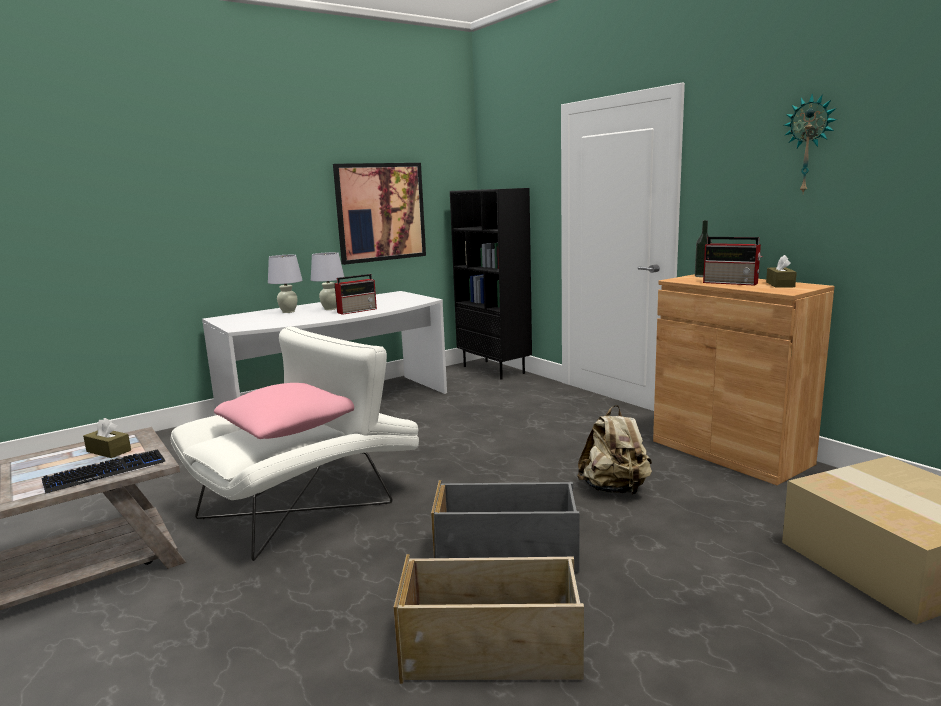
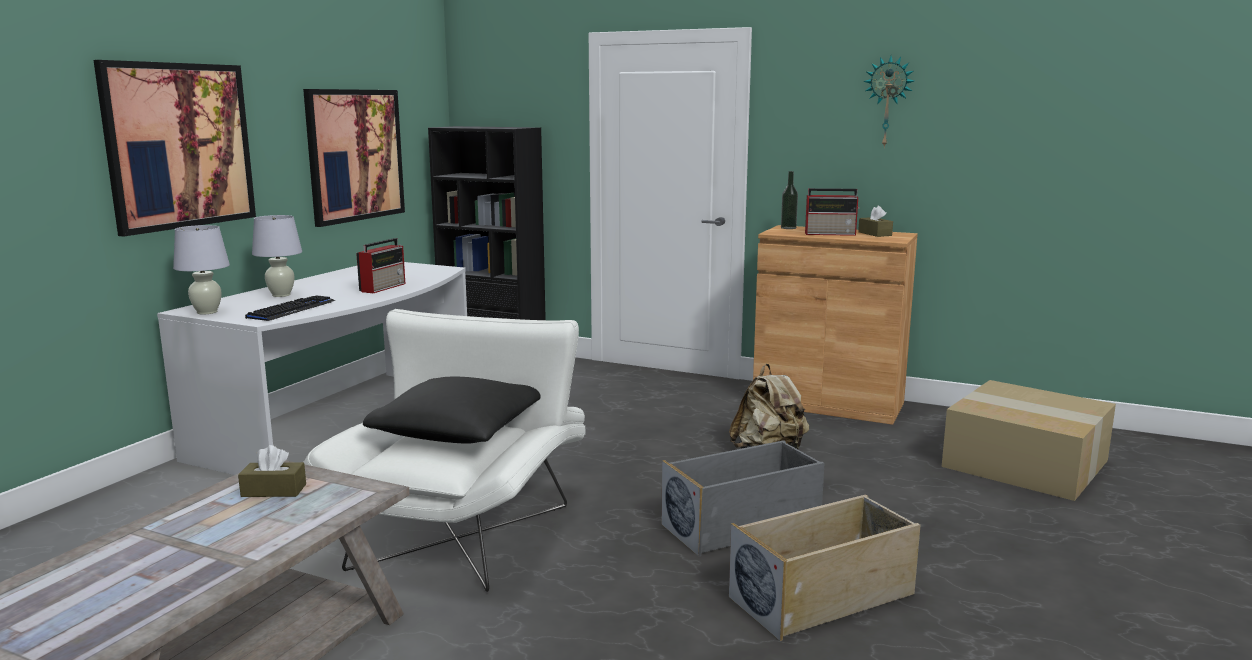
camera: 30 degrees left, 0 degrees up
(105, 472) = (324, 510): keyboard -> keyboard (292, 310)
(225, 205) = (179, 146): none -> picture
(287, 428) = (457, 432): pink pillow -> black pillow
(330, 309) = (337, 288): white table lamp -> white table lamp (207, 312)

